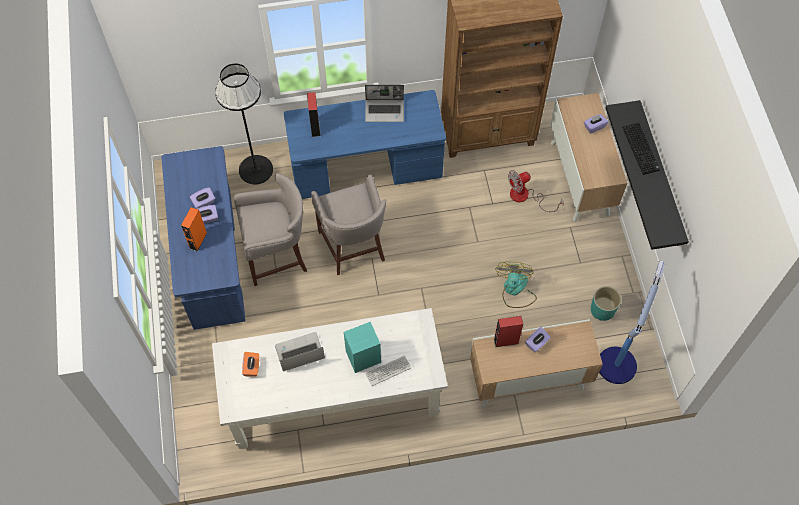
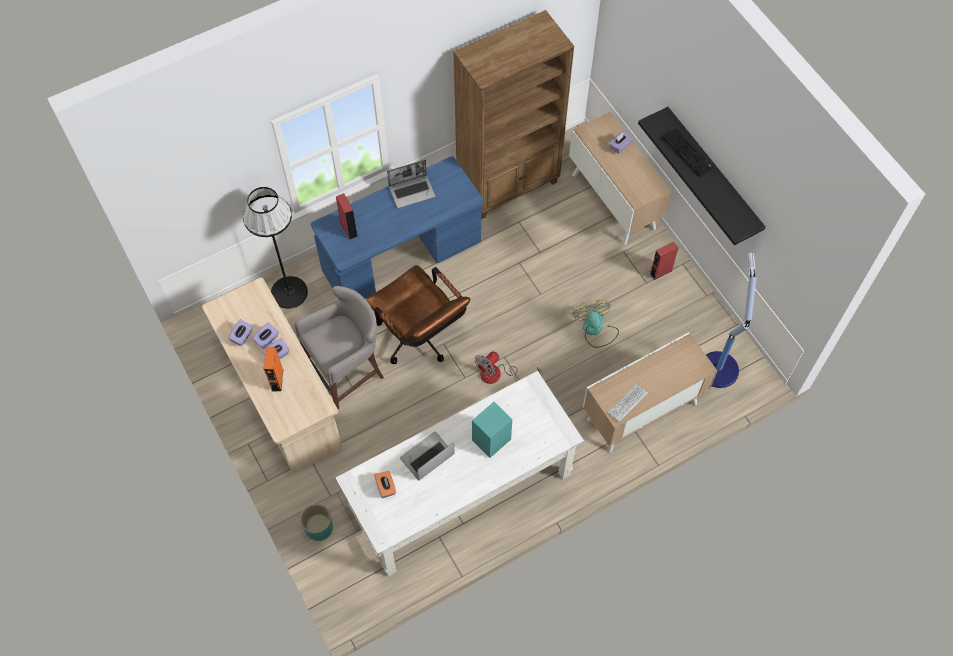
camera: 20 degrees left, 0 degrees up
(212, 258) = (281, 396): blue desk -> beige desk
(353, 247) = (420, 338): grey stool -> brown office chair
(388, 371) = (521, 445): keyboard -> keyboard (627, 403)
(506, 341) = (619, 379): red speaker -> red speaker (660, 272)
(526, 197) = (569, 235): fan -> fan (498, 375)
(537, 343) = (649, 371): purple tissue box -> purple tissue box (242, 337)
(602, 310) = (684, 321): turquoise planter -> turquoise planter (319, 528)

